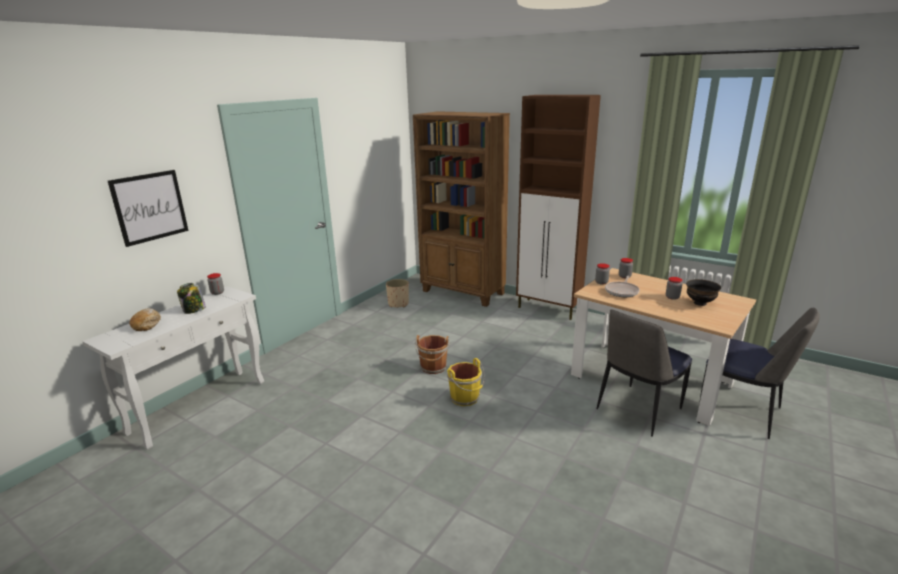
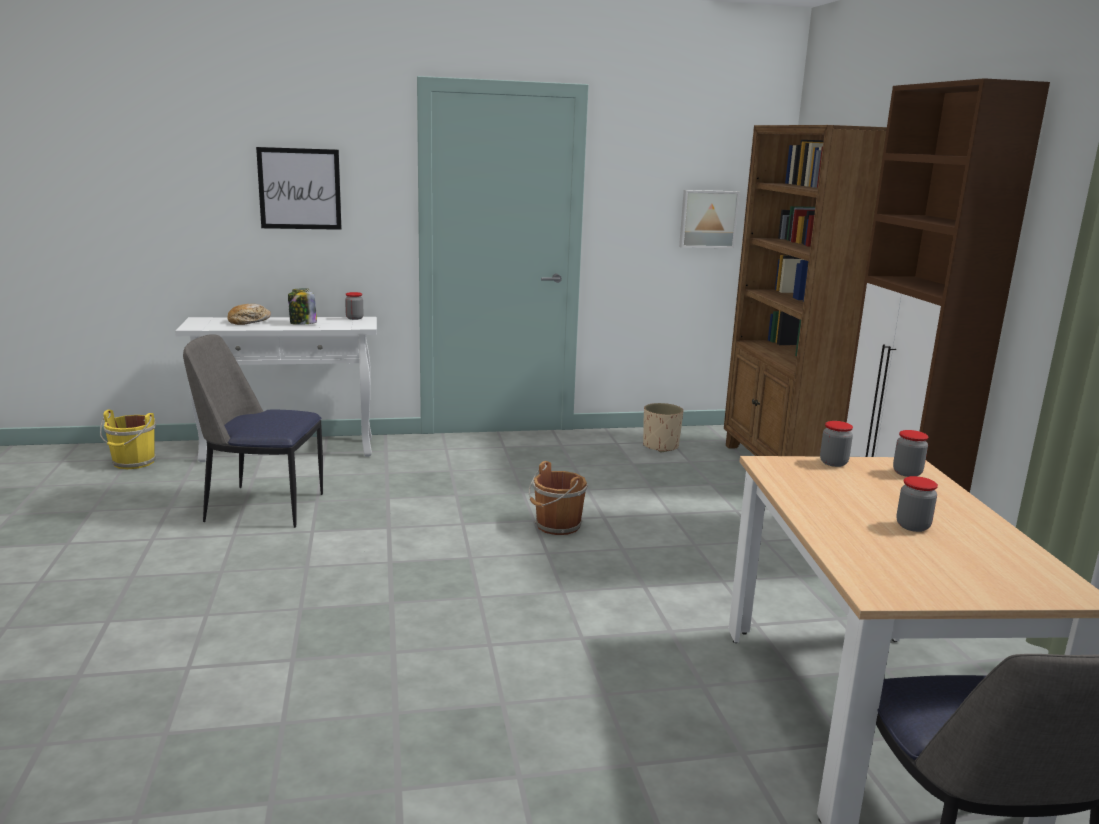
camera: 45 degrees right, 5 degrees down
(381, 169) = (707, 219): none -> picture
(465, 398) = (524, 574): yellow bucket -> yellow bucket (133, 463)
(622, 291) = (834, 484): frying pan -> none
(637, 410) = (739, 732): chair -> chair (261, 507)
(700, 303) = (947, 555): black bowl -> none

